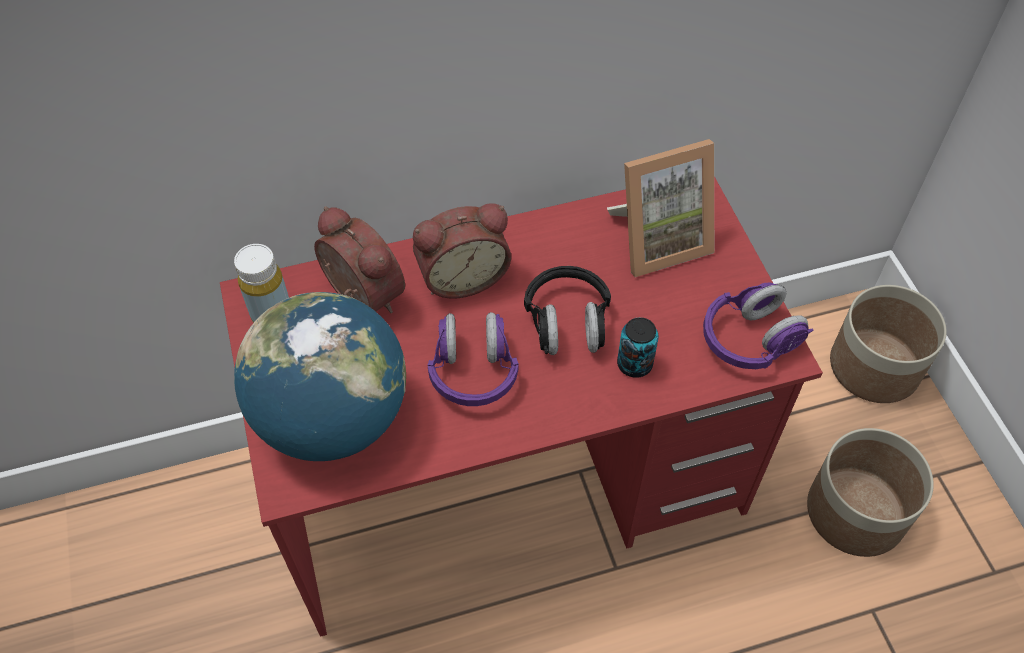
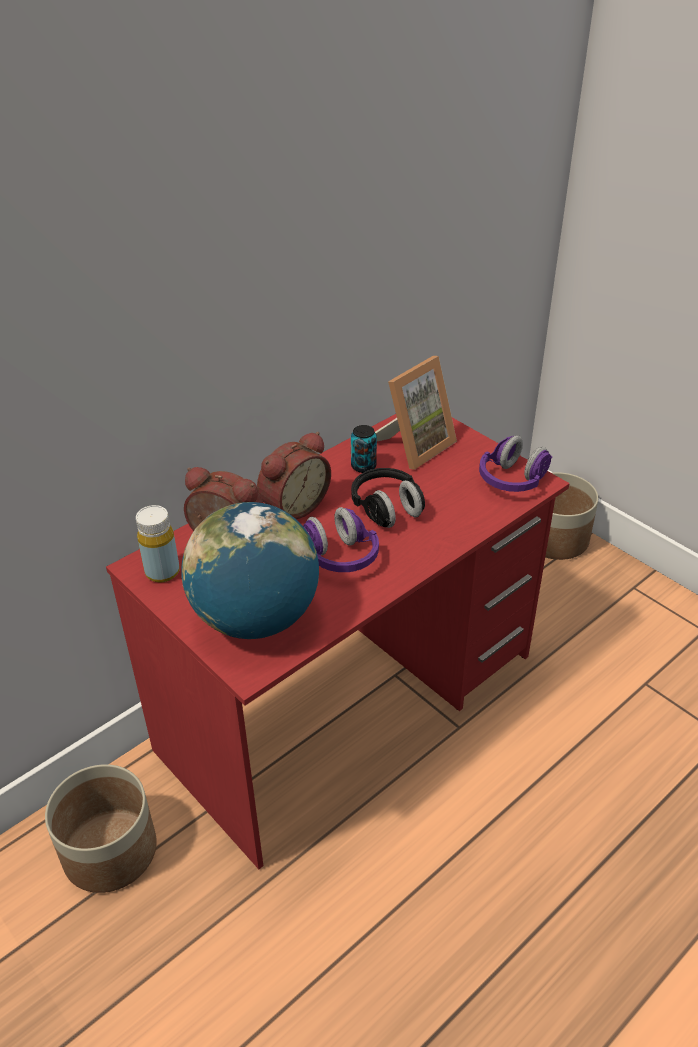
camera: 25 degrees left, 15 degrees down
(634, 364) = (448, 516): can -> can (363, 466)
(856, 512) = (597, 628): planter -> planter (111, 850)

